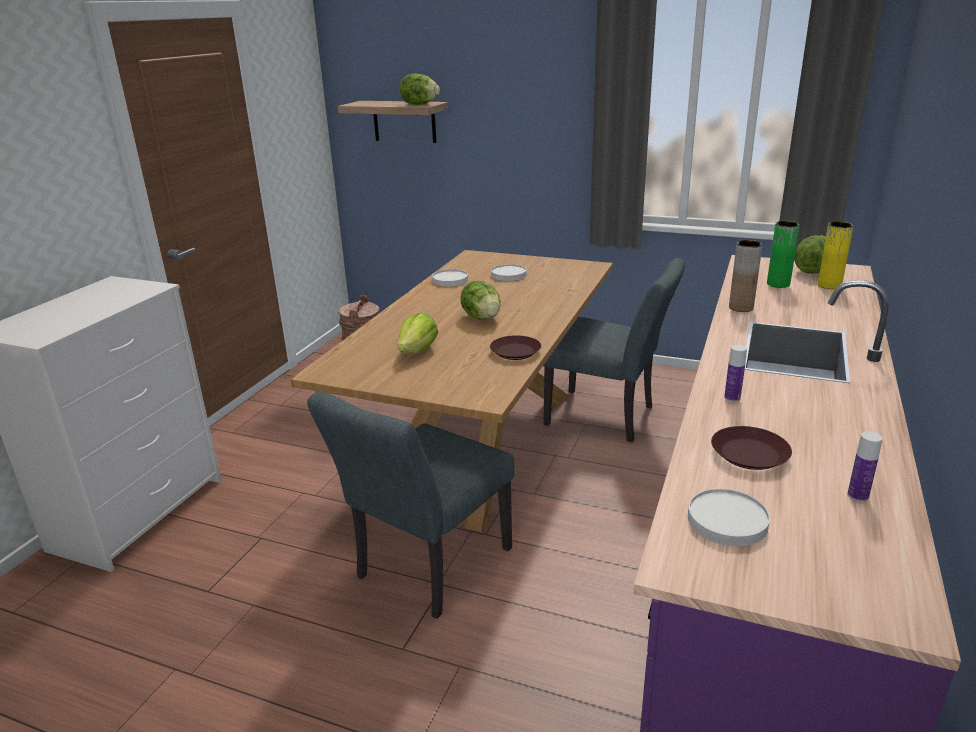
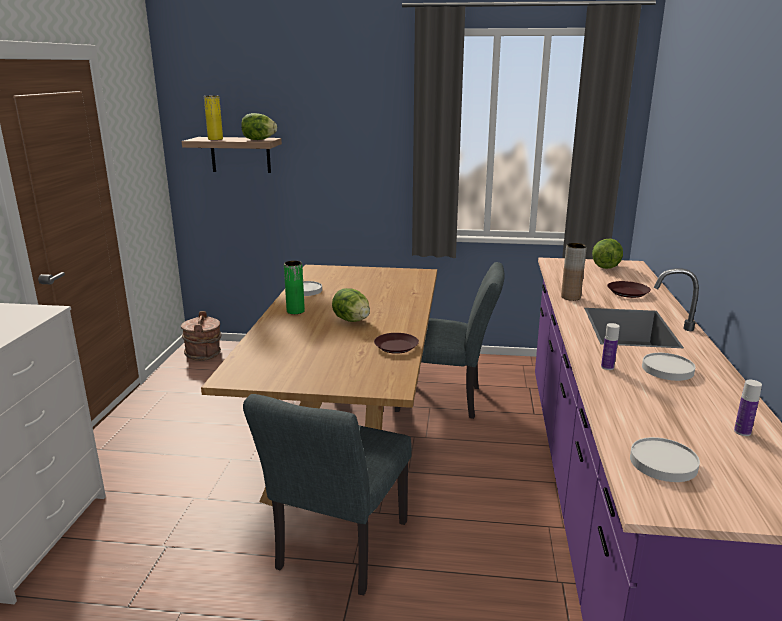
camera: 15 degrees left, 5 degrees down
(418, 351) = (310, 352): lettuce -> none
(508, 275) = (355, 283): white plate -> white plate (667, 369)
(750, 454) = (647, 409): brown plate -> brown plate (628, 292)
(778, 284) = (587, 278): green vase -> green vase (295, 311)
(829, 285) = (624, 277): yellow vase -> yellow vase (215, 139)

